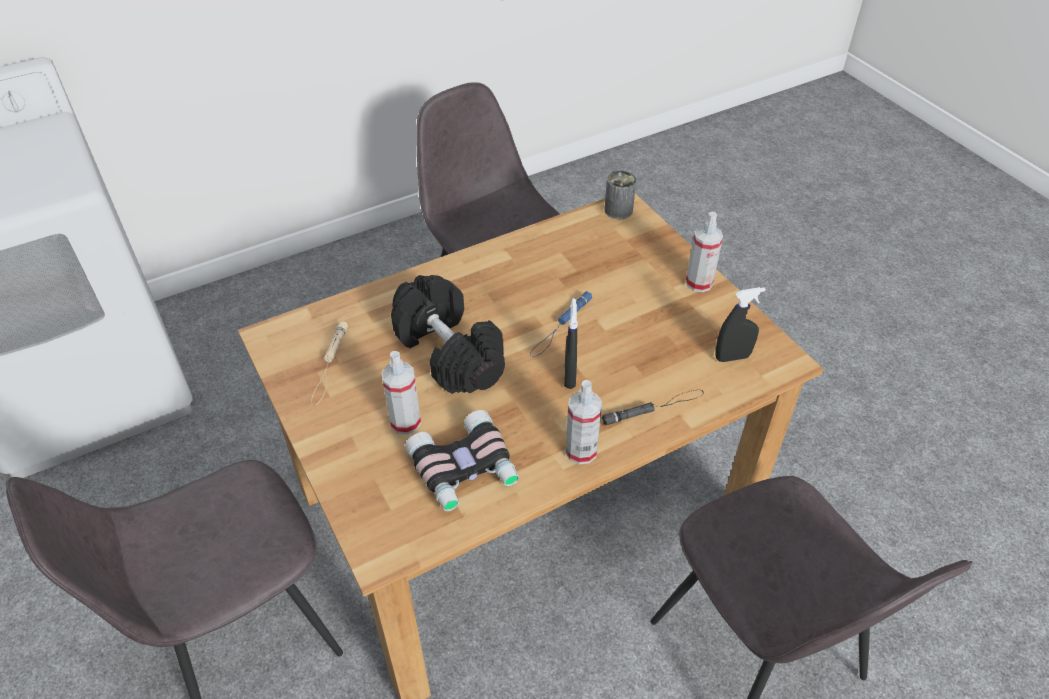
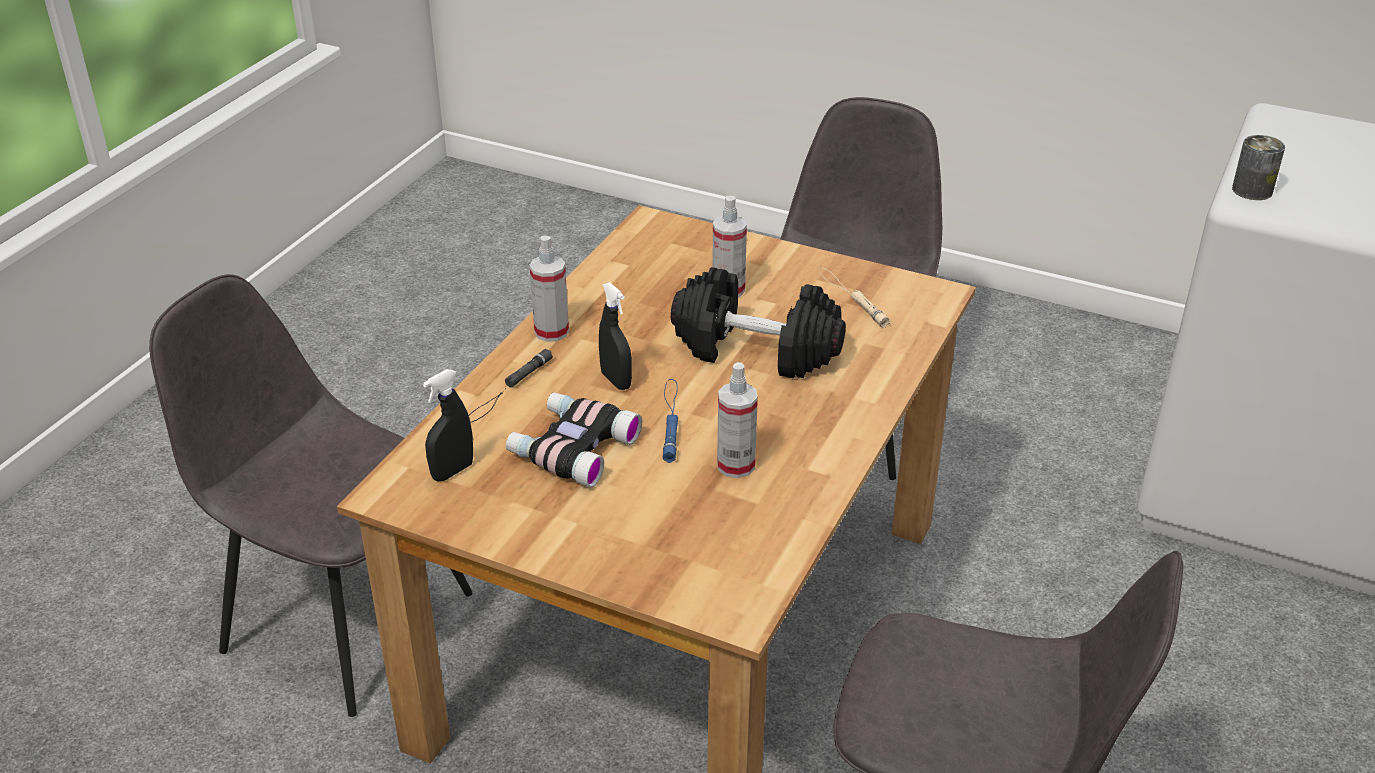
camera: 145 degrees right, 10 degrees down
(465, 470) = (640, 283): binoculars -> binoculars (572, 447)
(618, 210) = (742, 602): can -> can (1252, 190)
(699, 283) = (548, 543): spray bottle -> spray bottle (736, 465)

